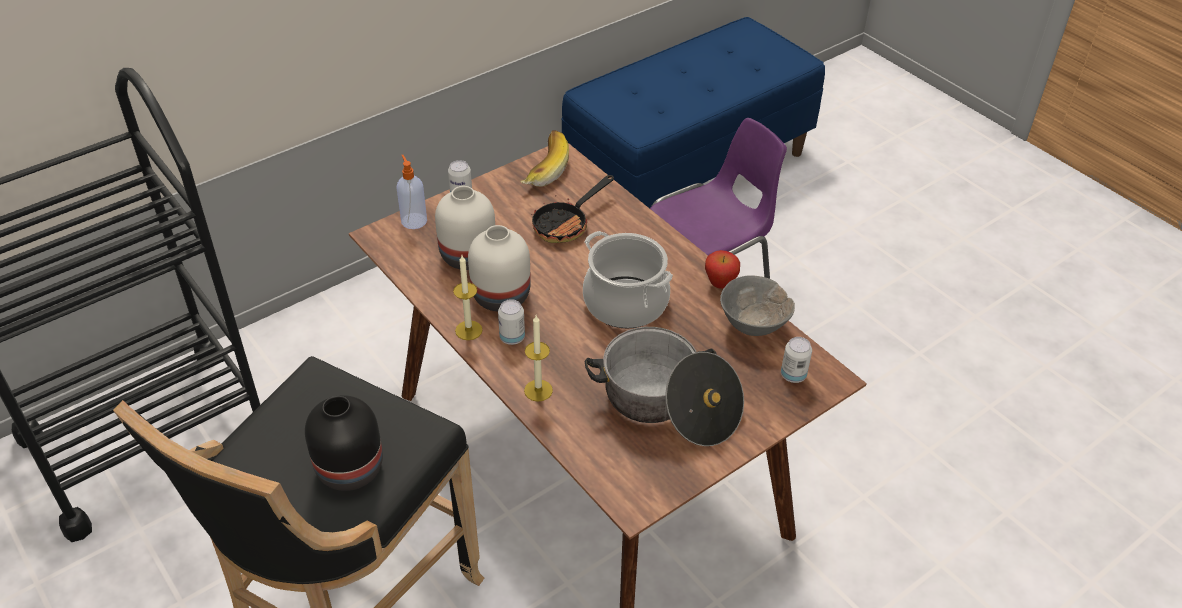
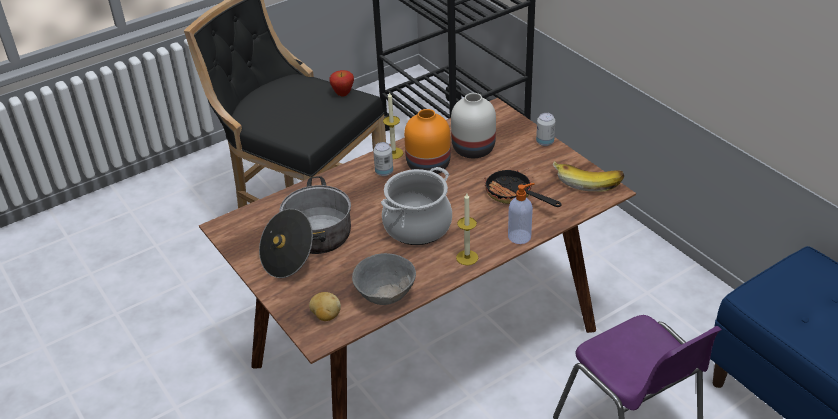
camera: 95 degrees right, 5 degrees down
(352, 468) = (282, 118): black vase -> none
(413, 220) = (513, 123): soap dispenser -> soap dispenser (520, 236)
(502, 295) = (429, 166): white vase -> orange vase
(538, 390) = (331, 185): candle -> candle (467, 257)
(720, 284) = (437, 280): apple -> apple (343, 94)
(793, 375) = (326, 316): can -> potato

